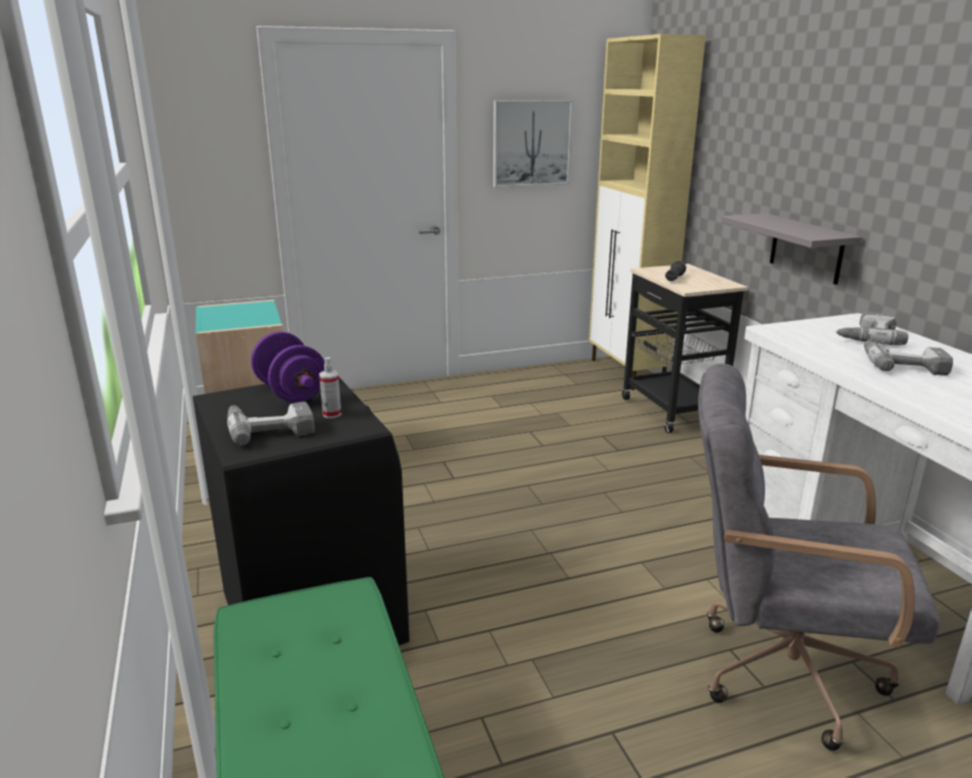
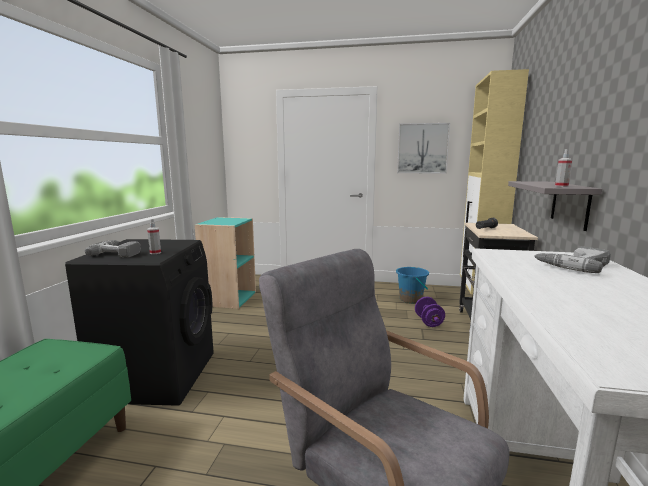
camera: 30 degrees right, 10 degrees down
(291, 392) = (162, 243): purple dumbbell -> purple dumbbell (428, 322)
(546, 394) = (411, 299): none -> blue bucket
(819, 234) = (561, 186): none -> spray bottle
(902, 364) = (572, 284): power drill -> none

